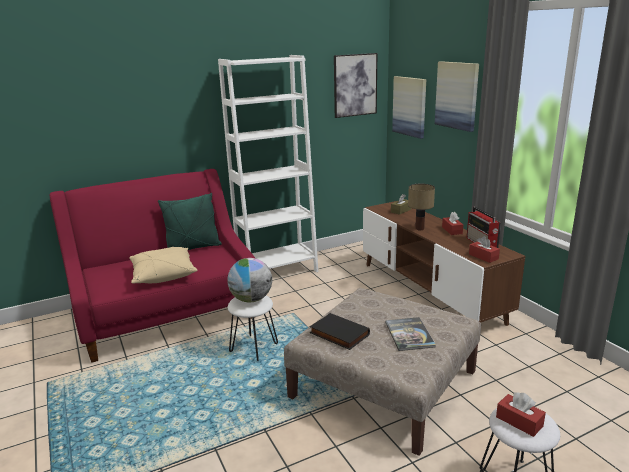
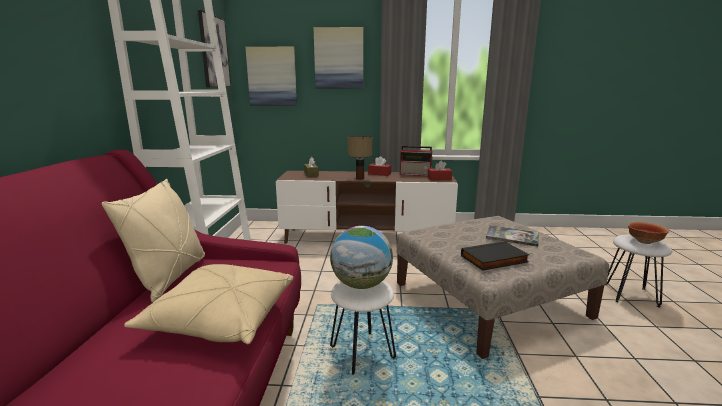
camera: 60 degrees left, 5 degrees down
(193, 248) = (170, 277): green pillow -> beige pillow
(519, 421) = (644, 242): red tissue box -> bowl

